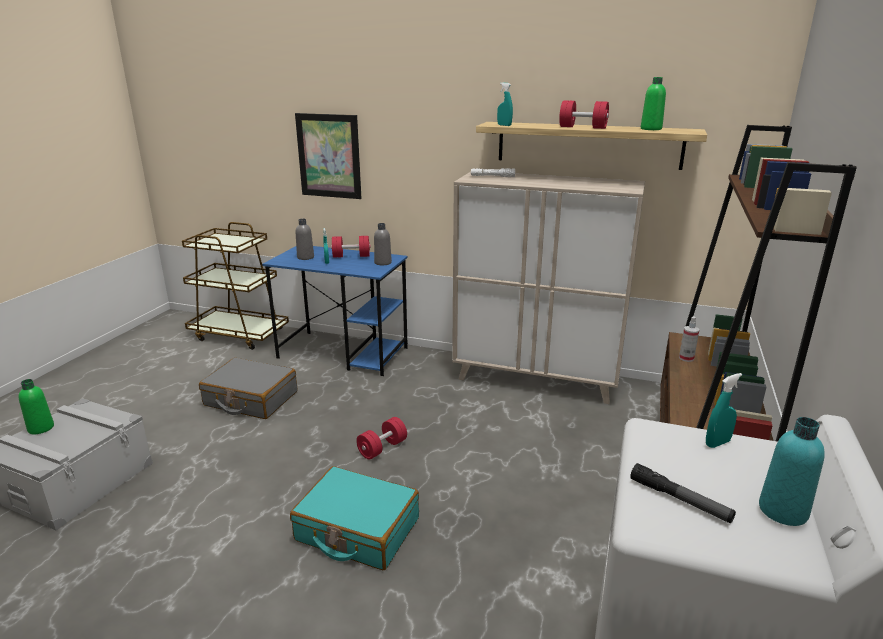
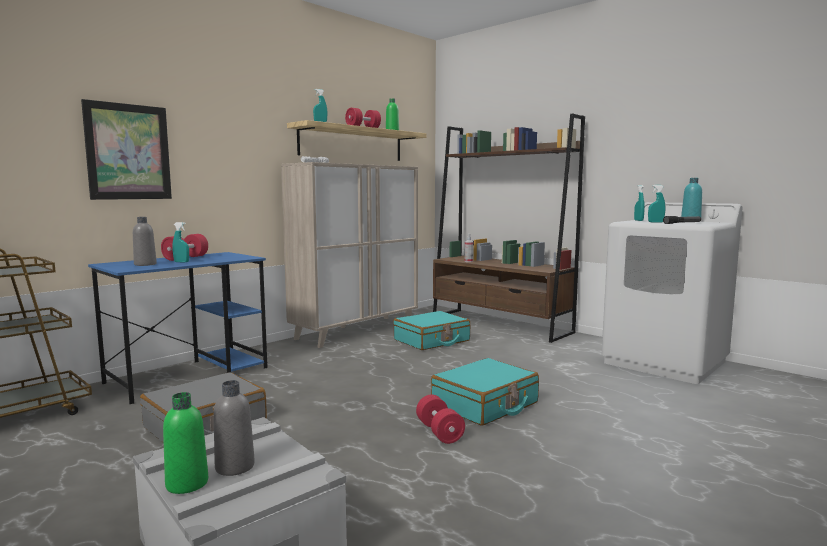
camera: 65 degrees left, 15 degrees down
(382, 448) = (385, 383): red dumbbell -> red dumbbell (439, 432)
(383, 263) = (230, 255): grey bottle -> grey bottle (235, 467)
(552, 436) = (432, 340): none -> turquoise suitcase
(676, 465) = (655, 222): none -> turquoise spray bottle

